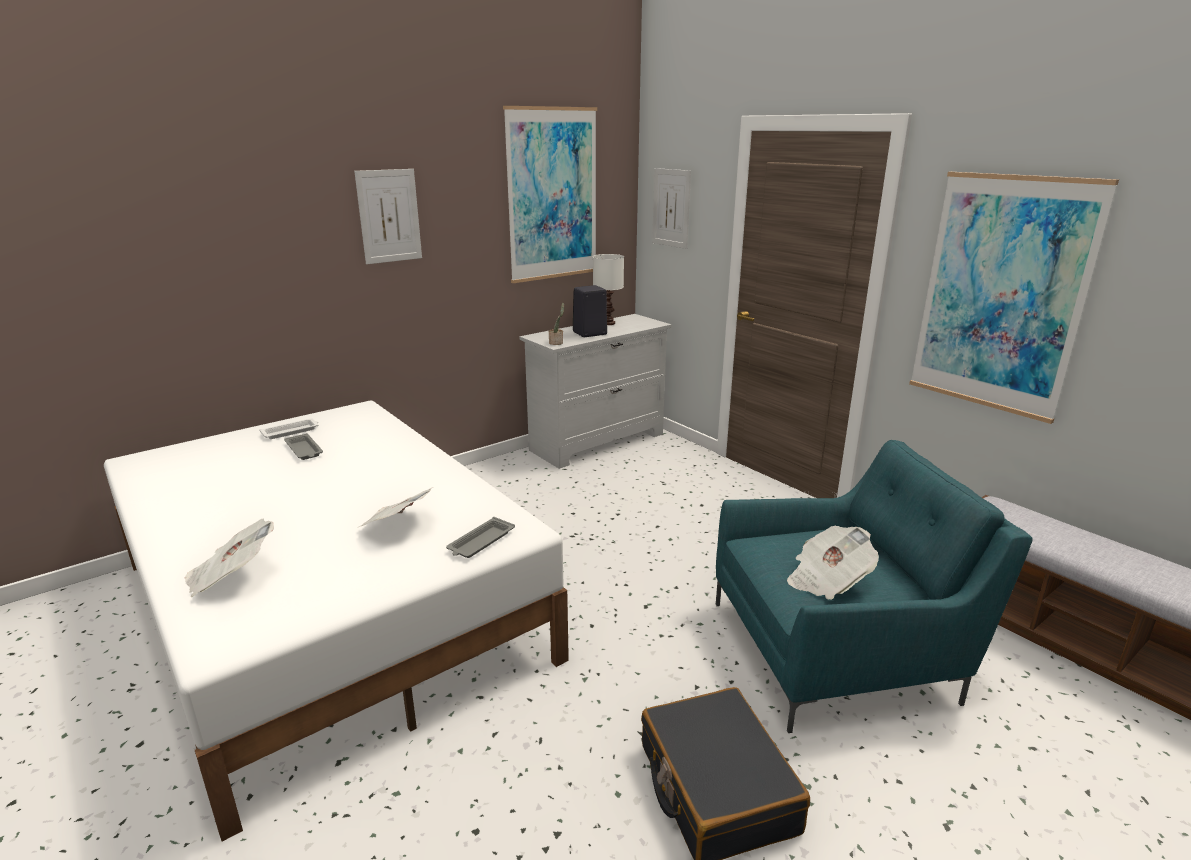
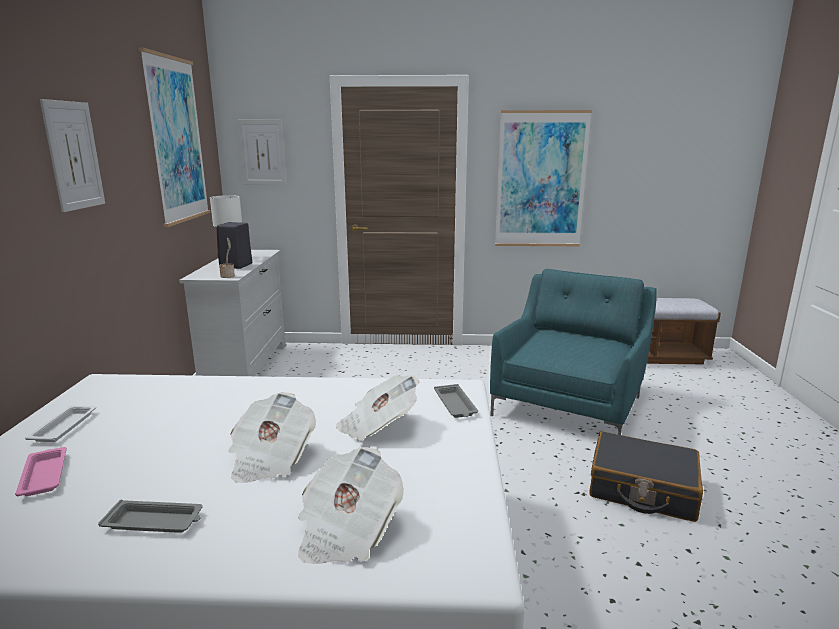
camera: 50 degrees left, 5 degrees down
(231, 457) = (44, 475): none -> pink tray
(304, 450) = (132, 430): grey tray -> grey tray (155, 522)
(827, 580) = (583, 353): newspaper -> newspaper (270, 459)

